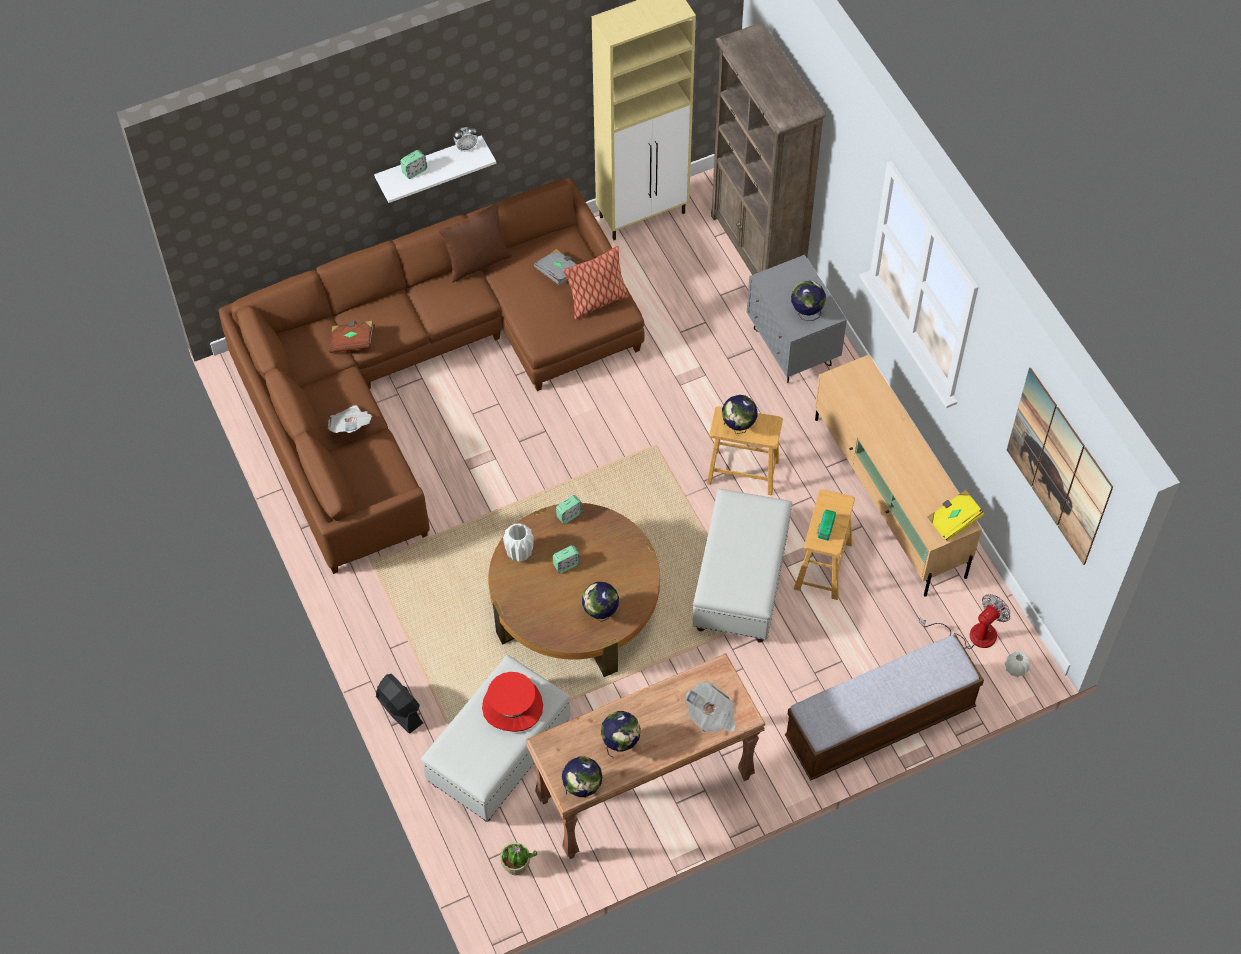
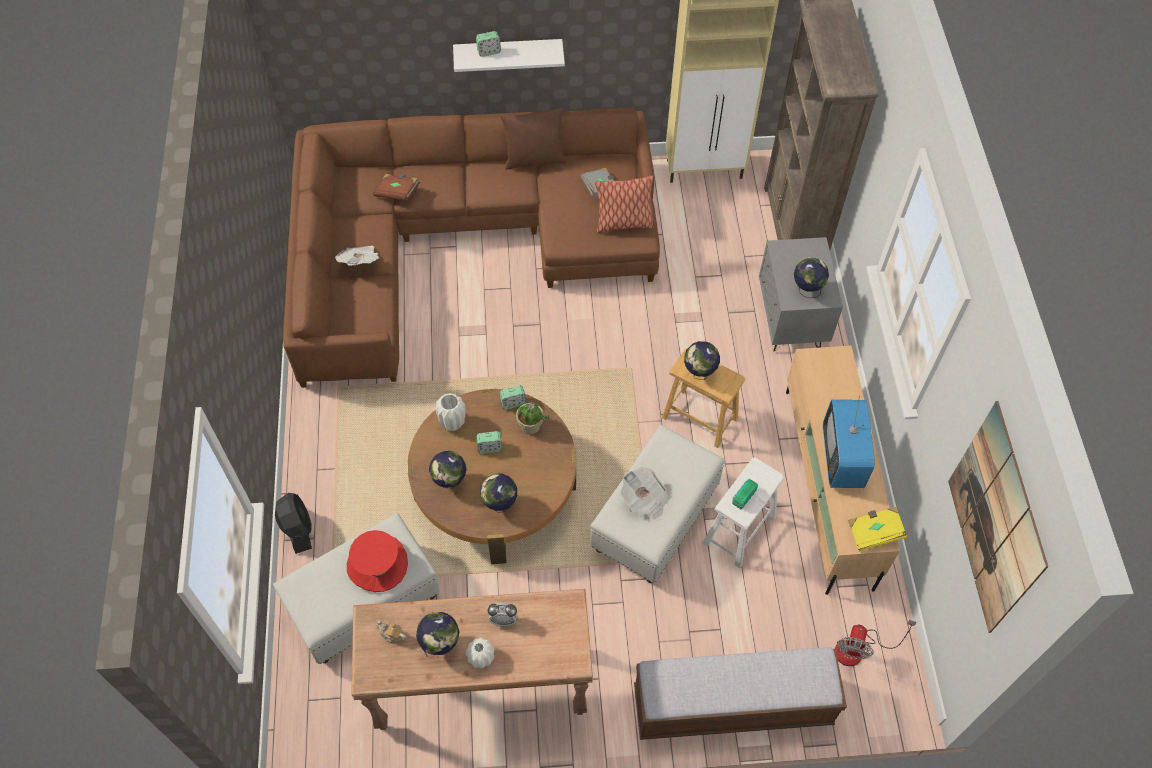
camera: 20 degrees right, 0 degrees up
(466, 147) = (544, 45): alarm clock -> alarm clock (503, 619)
(516, 865) = (329, 717): potted plant -> potted plant (530, 426)
(573, 751) = (392, 634): none -> teapot
(582, 789) = (382, 677): globe -> globe (450, 482)
(711, 715) = (542, 648): newspaper -> newspaper (644, 500)
(823, 566) = (739, 530): brown stool -> white stool
(900, 462) = (842, 458): none -> television
(972, 635) = (858, 649): fan -> fan turned 135 degrees clockwise
(1016, 668) = (890, 699): white vase -> white vase (480, 656)

